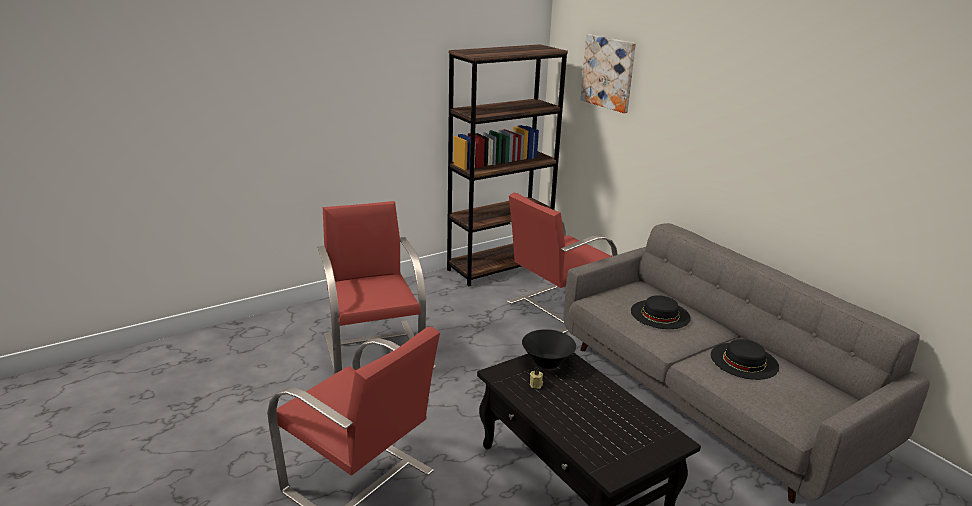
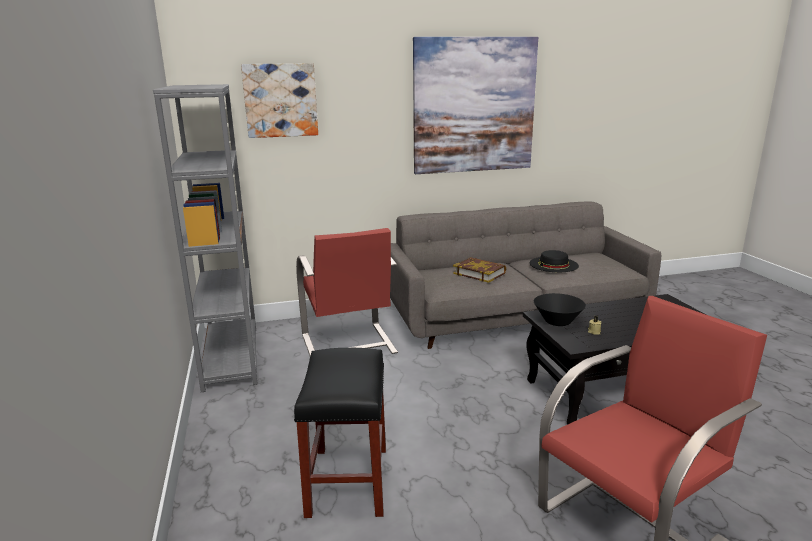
camera: 70 degrees left, 5 degrees down
(373, 345) = (347, 479): red armchair -> black stool
(499, 267) = (231, 357): brown bookcase -> grey bookcase
(660, 314) = (479, 273): black hat -> book
(777, 129) = (474, 106): none -> picture

